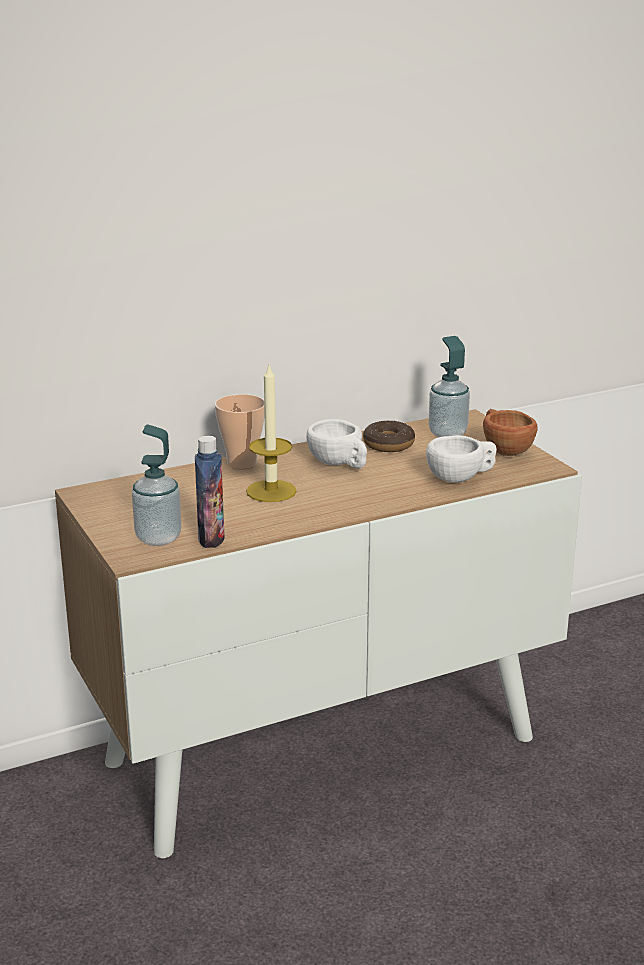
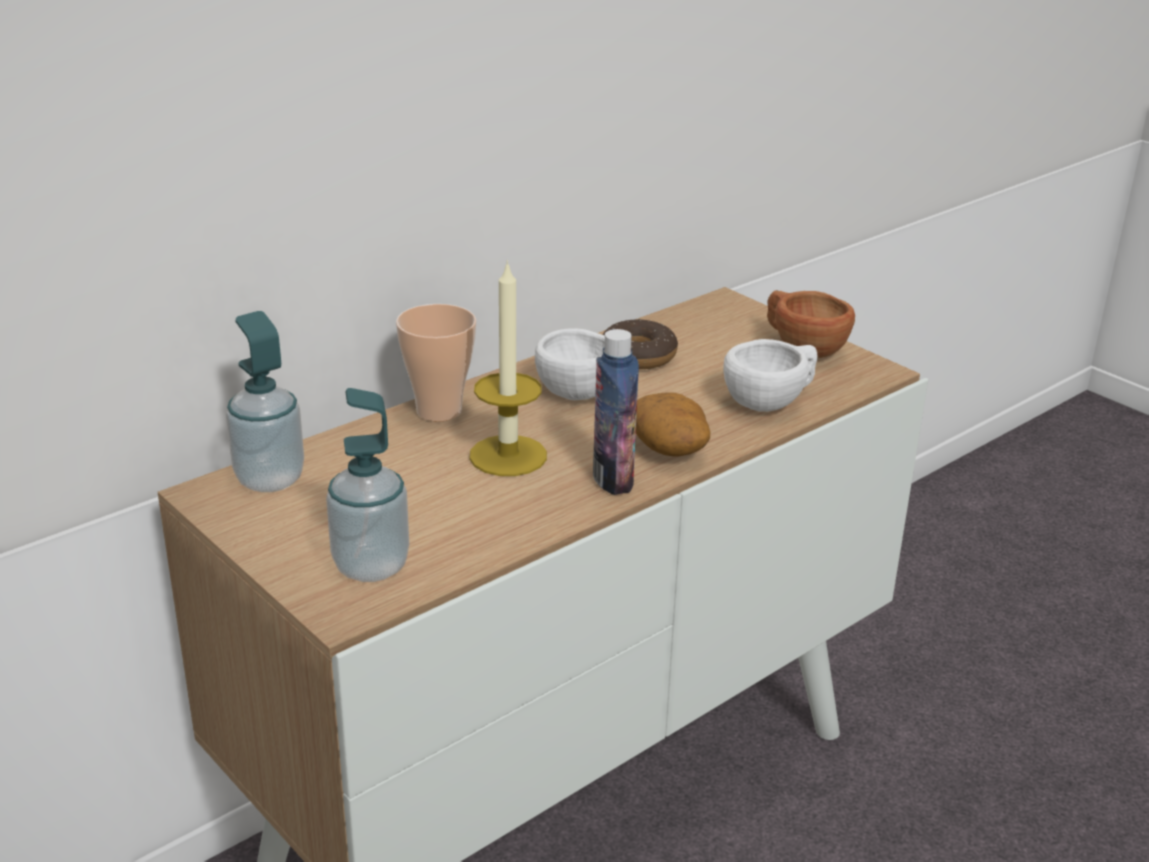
camera: 15 degrees left, 5 degrees up
(211, 539) = (457, 556): bottle -> bottle (613, 479)
(376, 497) = (670, 448): none -> potato
(447, 434) = (711, 330): soap dispenser -> soap dispenser (270, 479)

